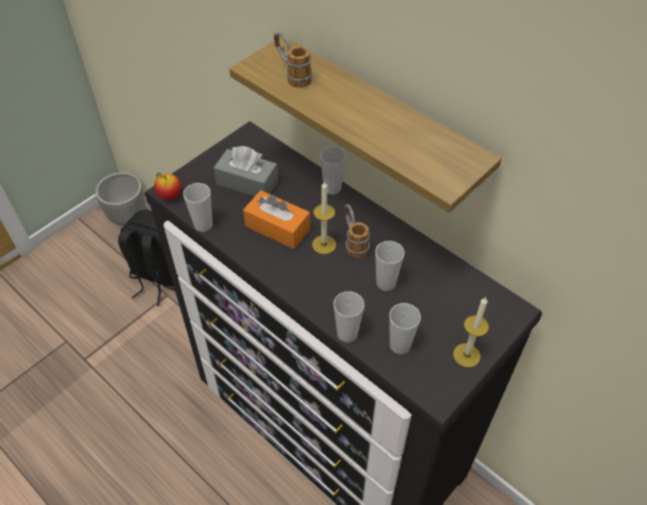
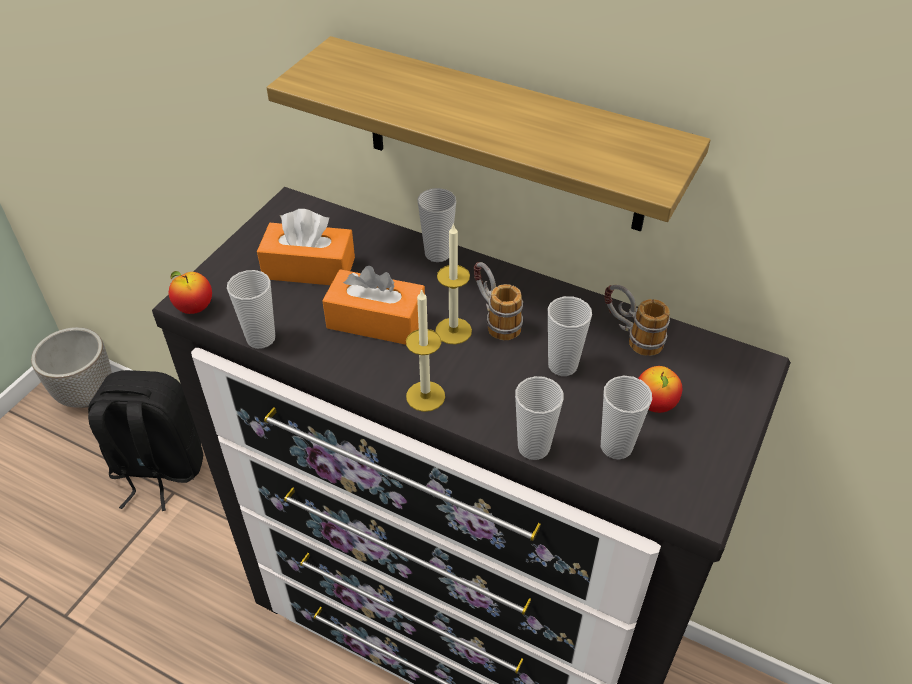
camera: 15 degrees left, 5 degrees down
(247, 182) = (309, 268): grey tissue box -> orange tissue box
(292, 75) = (365, 82): mug -> mug (630, 337)
(436, 323) = (655, 404): none -> apple
(466, 355) = (715, 439): candle -> candle (425, 396)

